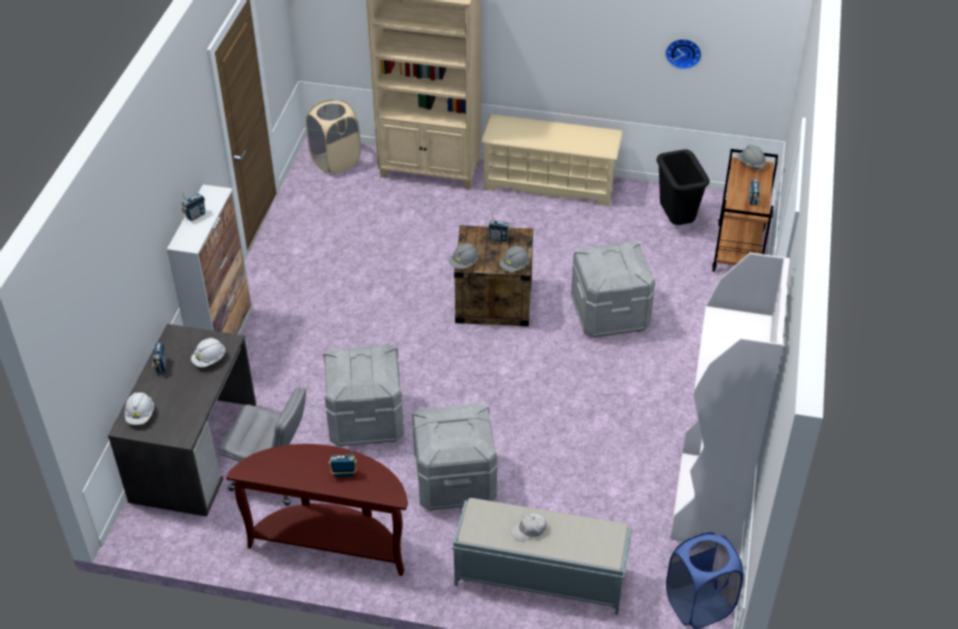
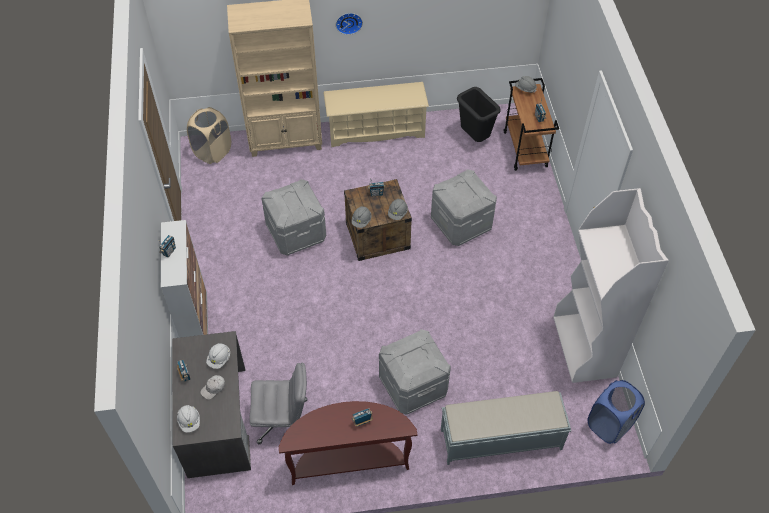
camera: 20 degrees left, 10 degrees up
(365, 420) = (330, 357): grey storage box -> grey storage box (296, 233)
(528, 530) = (496, 417): white cap -> white cap (213, 388)
(683, 52) = (464, 20): wall clock -> wall clock (348, 22)

